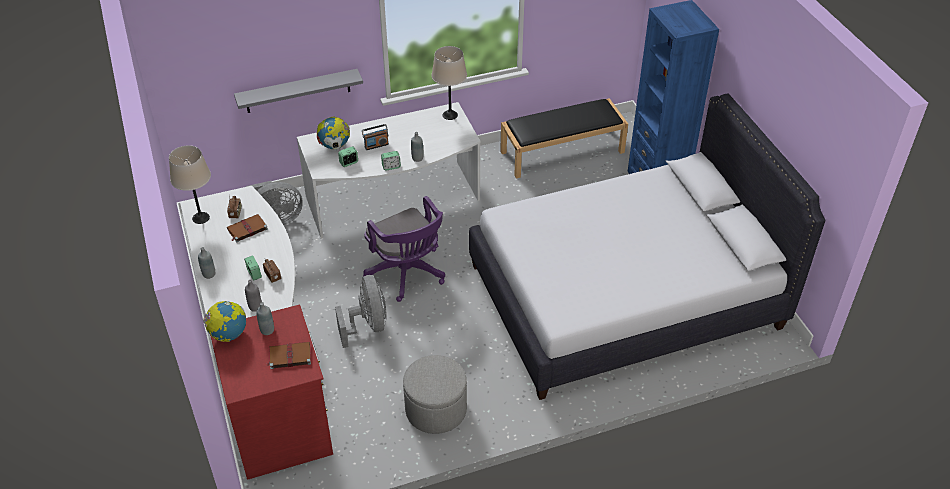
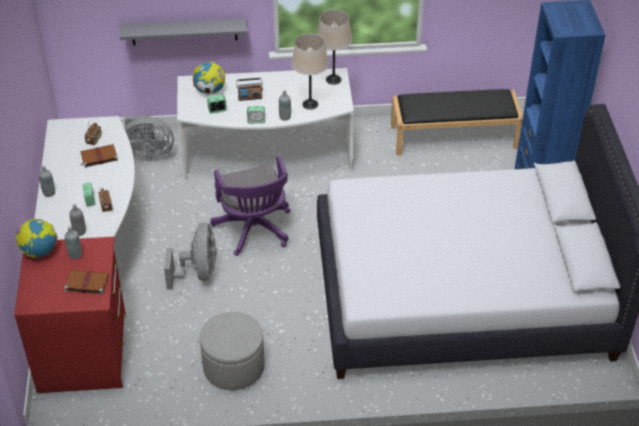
camera: 15 degrees right, 0 degrees up
(201, 218) = (61, 138): beige table lamp -> beige table lamp (310, 104)

